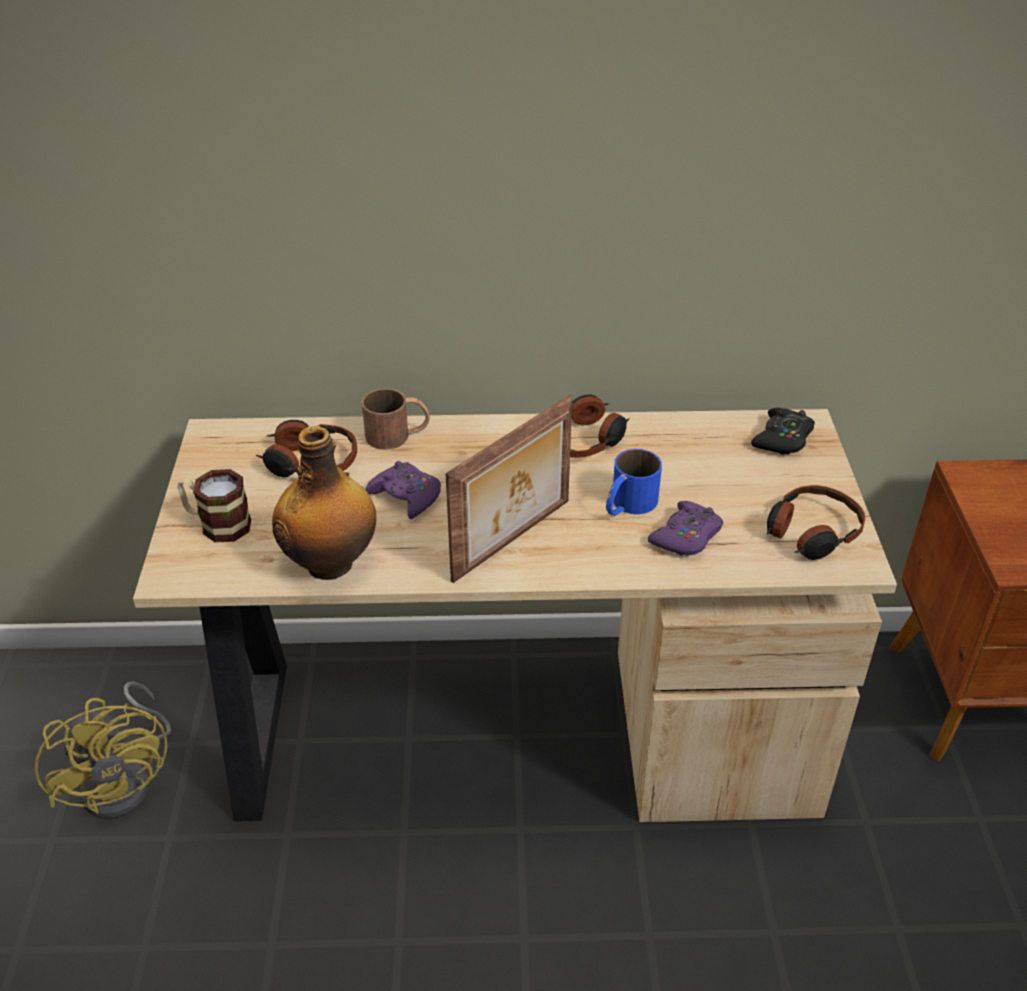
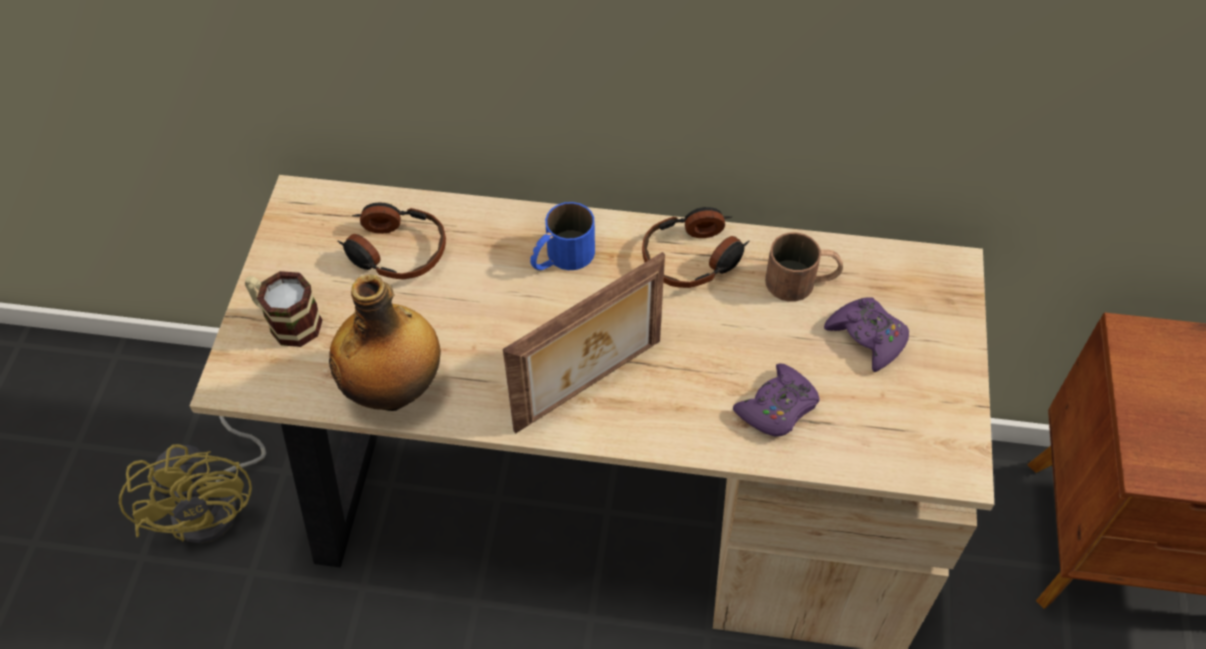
camera: 10 degrees right, 15 degrees up
(398, 435) = (495, 225): brown mug -> brown mug (802, 281)
(406, 496) = (488, 311): purple game controller -> purple game controller (867, 337)
(627, 505) = (723, 355): blue mug -> blue mug (561, 257)
(782, 439) = (919, 286): black game controller -> none
(811, 533) = (916, 422): headphones -> none

